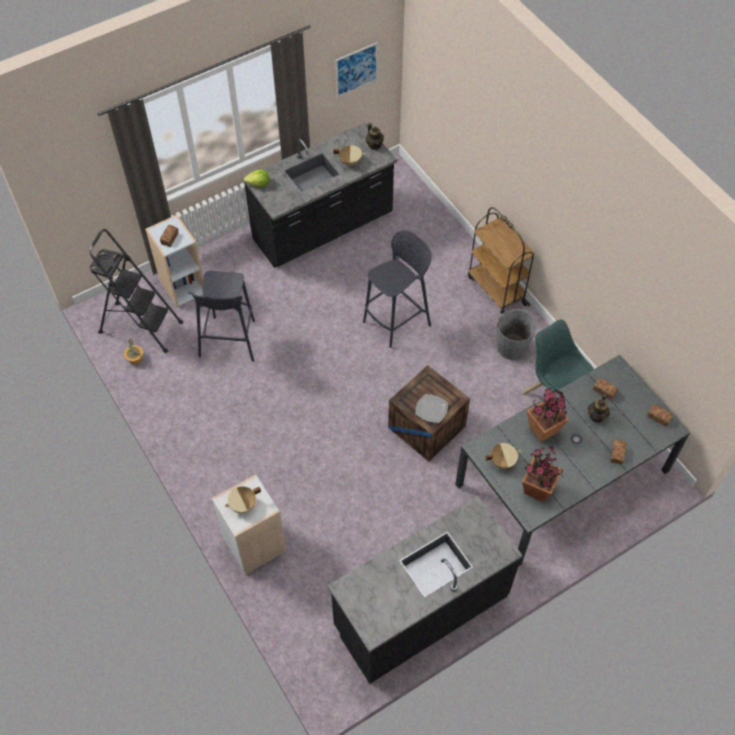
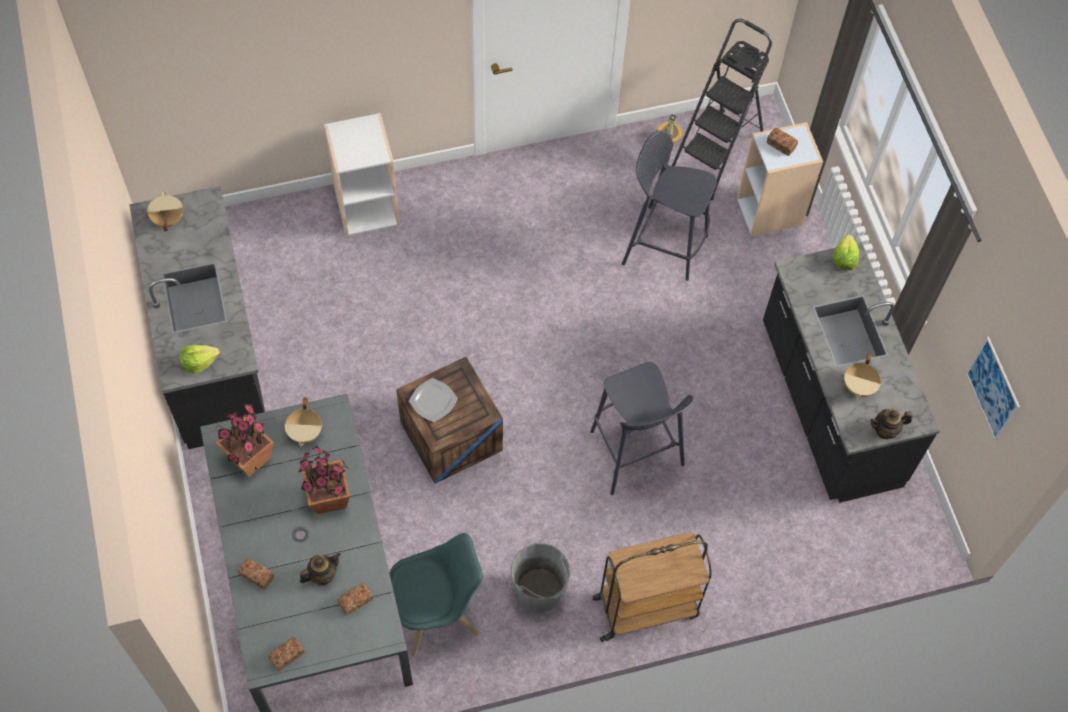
camera: 105 degrees right, 5 degrees up
(243, 505) = (358, 140): beige cooking pot -> beige cooking pot (167, 219)
(488, 538) = (199, 362): none -> lettuce
(597, 416) = (322, 575): teapot -> teapot turned 105 degrees clockwise

